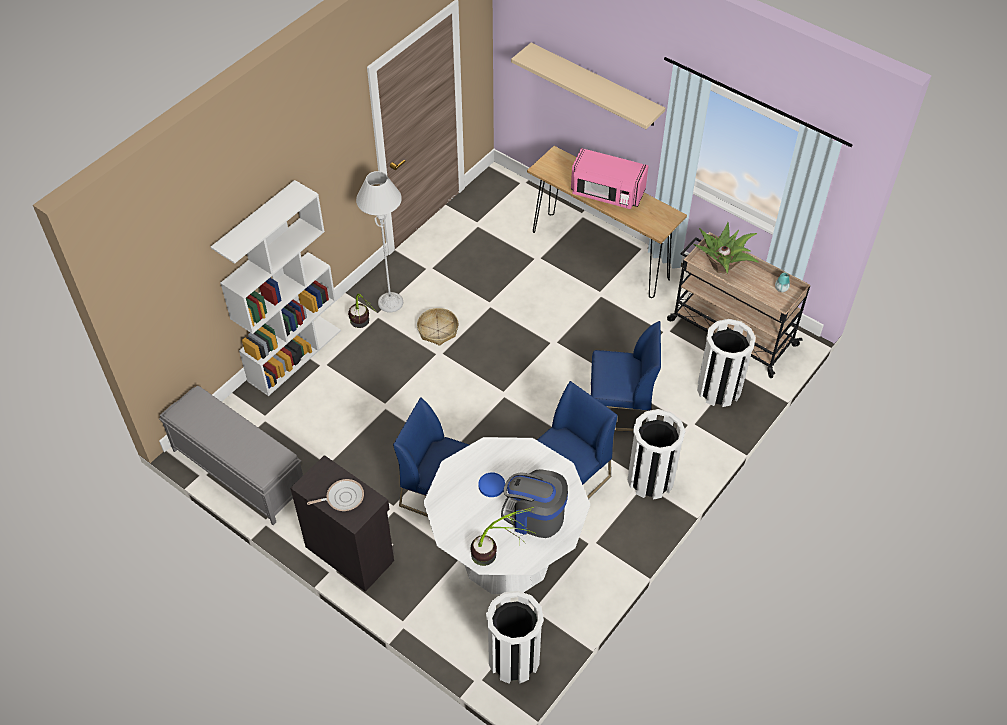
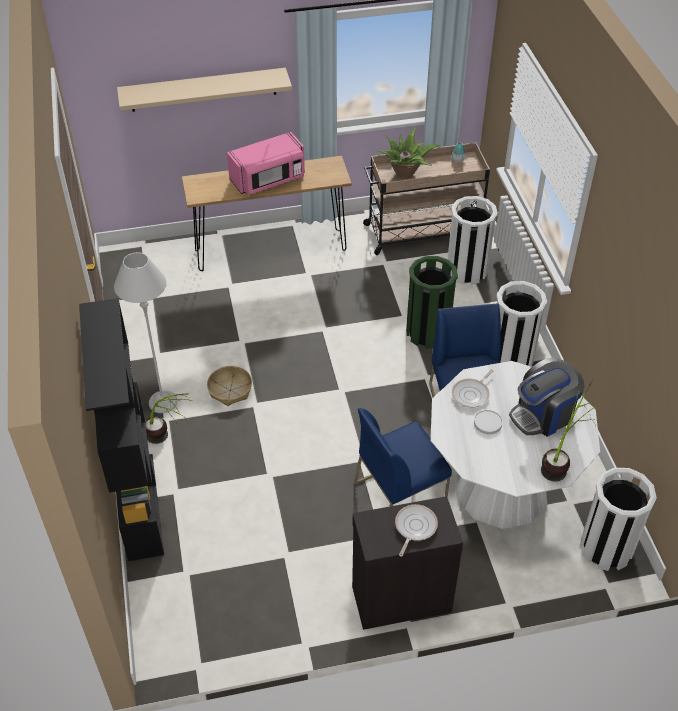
camera: 50 degrees left, 5 degrees down
(238, 470) = (224, 632): grey bench -> none
(294, 355) = (140, 505): white bookcase -> black bookcase
(491, 486) = (487, 423): blue plate -> white plate
(512, 458) = (472, 394): none -> frying pan
(620, 408) = (428, 332): blue chair -> green trash can

